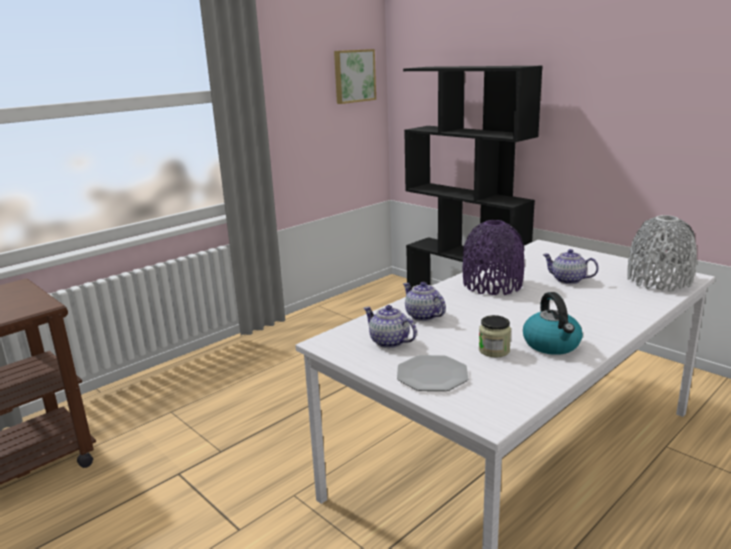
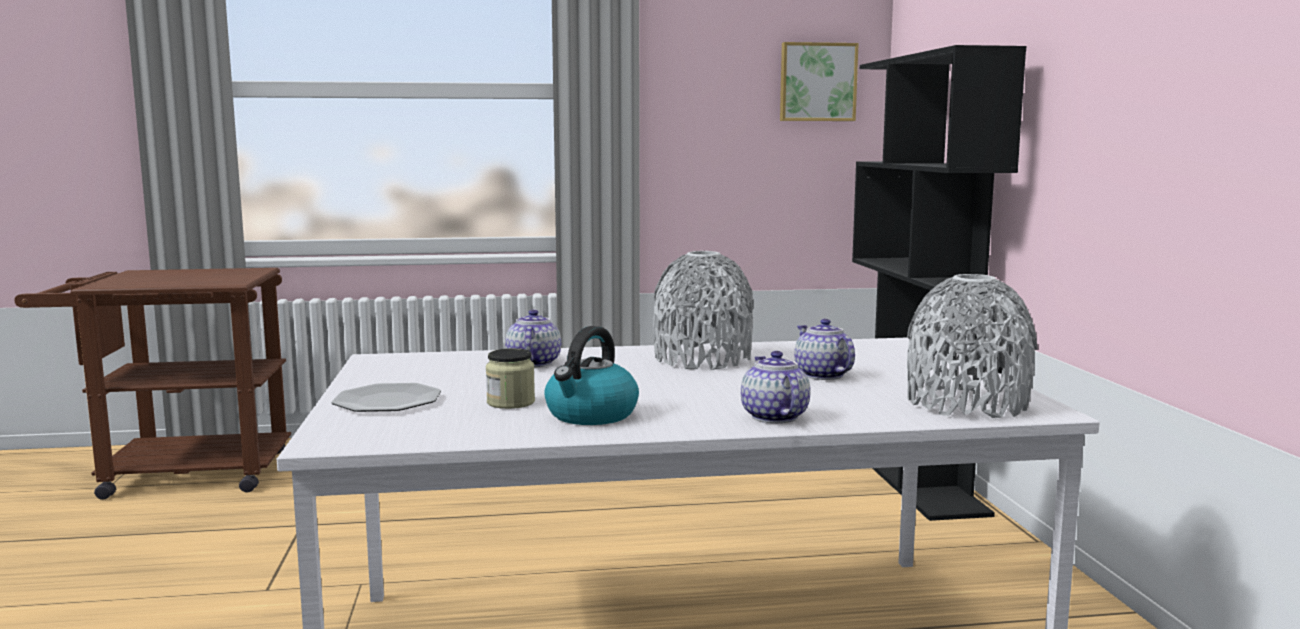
camera: 35 degrees right, 10 degrees down
(388, 342) = (432, 371): teapot -> teapot (773, 417)
(492, 285) = (702, 359): purple vase -> grey vase

